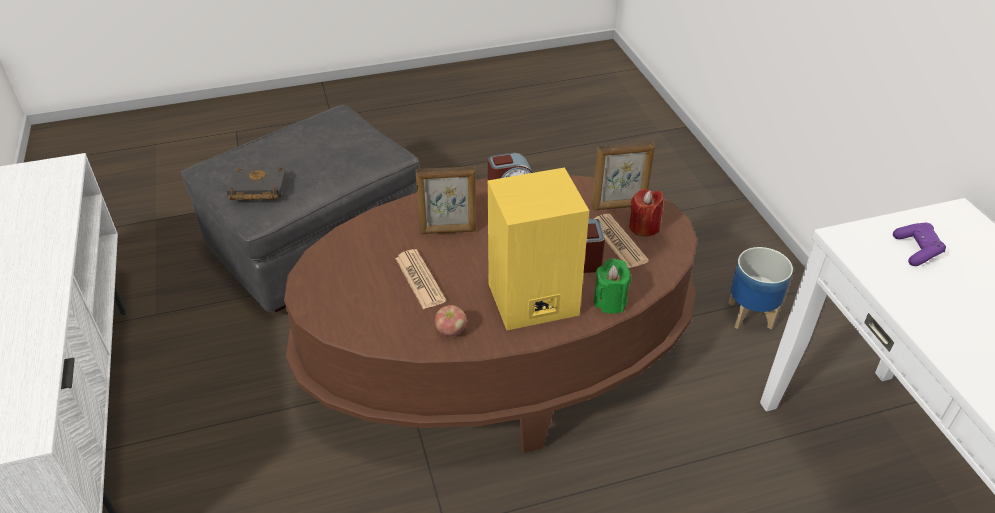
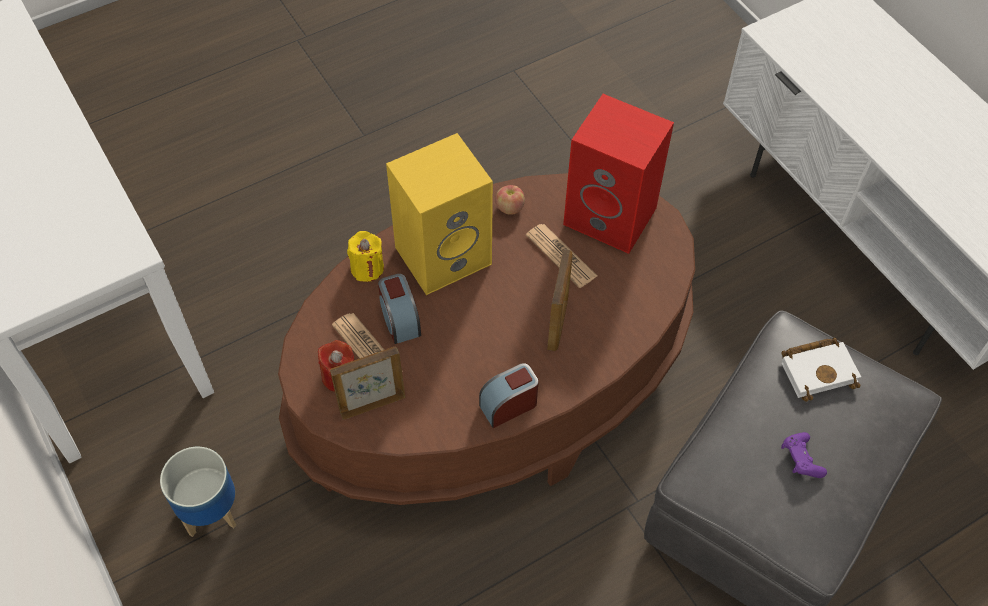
camera: 165 degrees right, 15 degrees up
(256, 189) = (819, 369): black book -> white book
(351, 304) = (612, 216): none -> red speaker
(448, 231) = (557, 324): picture frame -> picture frame turned 120 degrees clockwise
(610, 302) = (367, 268): green candle -> yellow candle
(916, 251) = (66, 251): purple game controller -> purple game controller (800, 460)

